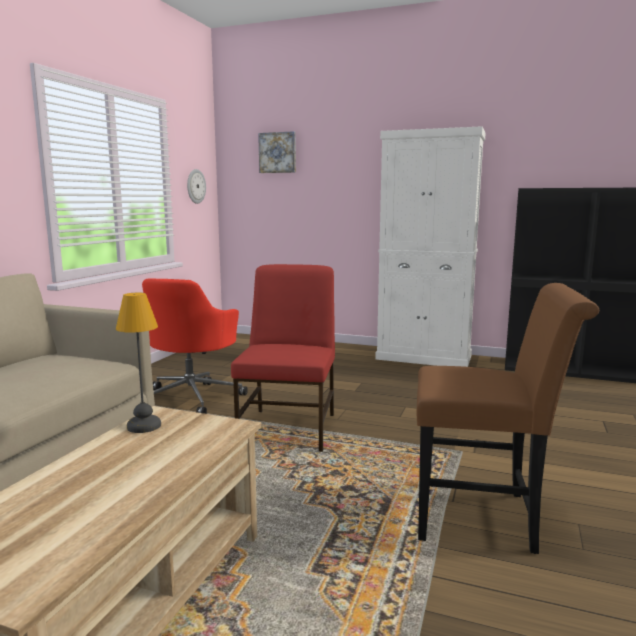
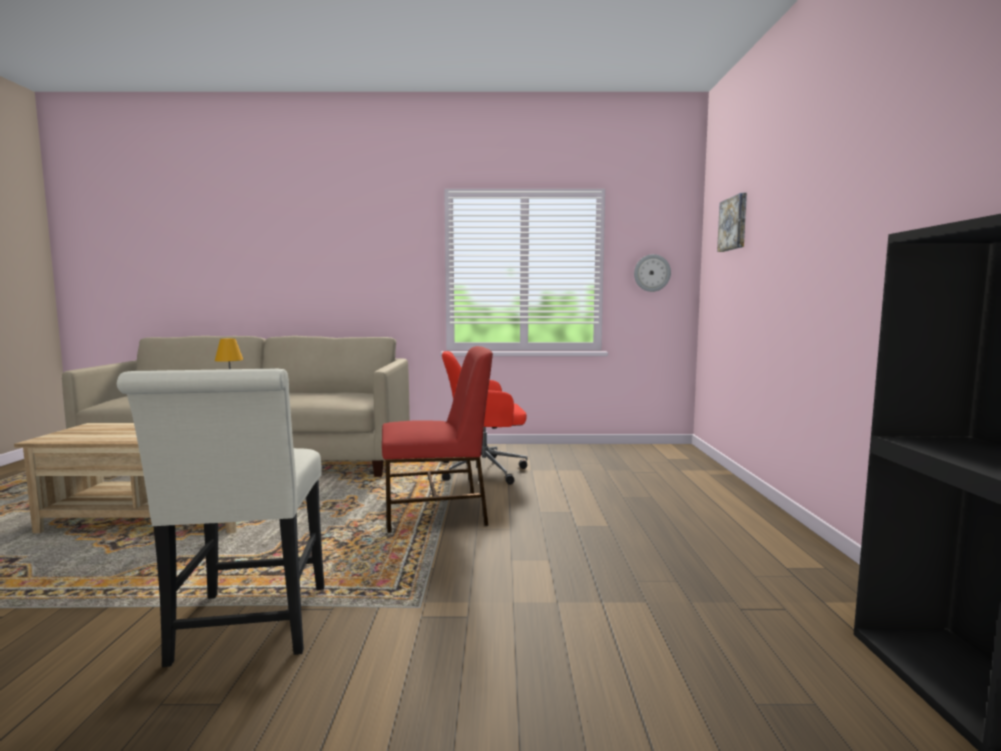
camera: 70 degrees right, 5 degrees down
(424, 358) = (792, 553): white cabinet -> none
(484, 517) = (248, 630): brown chair -> white chair

